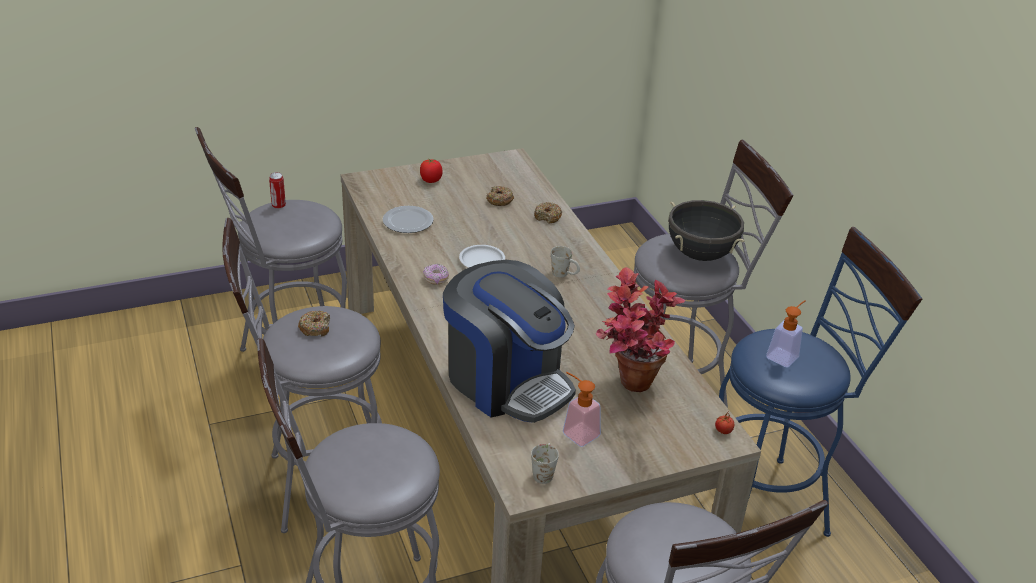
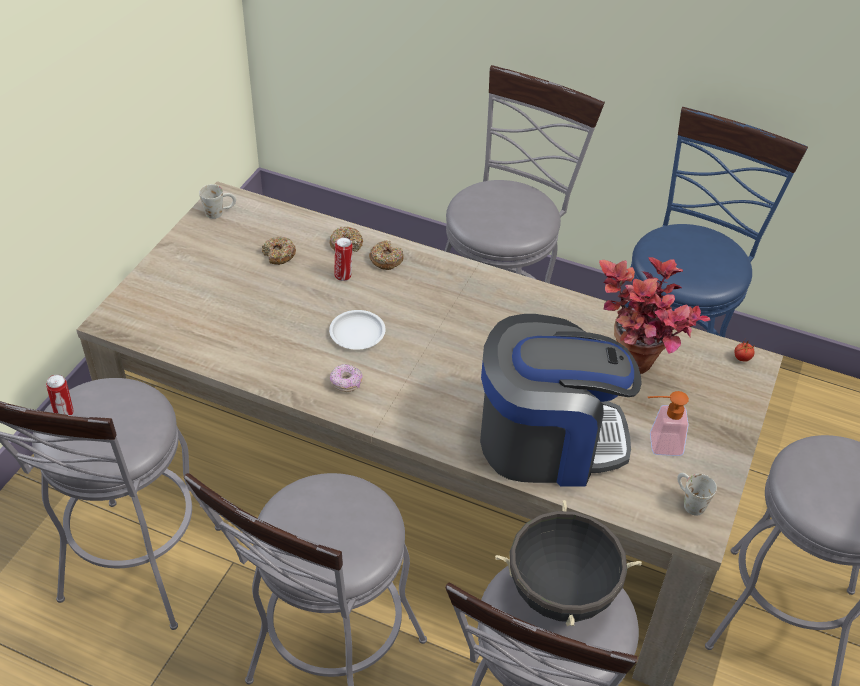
camera: 45 degrees left, 10 degrees up
(315, 328) = (315, 523): donut -> donut (386, 260)
(407, 222) = (229, 339): plate -> none
(431, 180) = (182, 275): tomato -> none
(521, 230) = (343, 275): none -> can
(564, 274) = (443, 297): white mug -> white mug (219, 212)
(700, 254) = (512, 201): black cooking pot -> black cooking pot (560, 593)
(785, 355) = (687, 256): soap dispenser -> none

